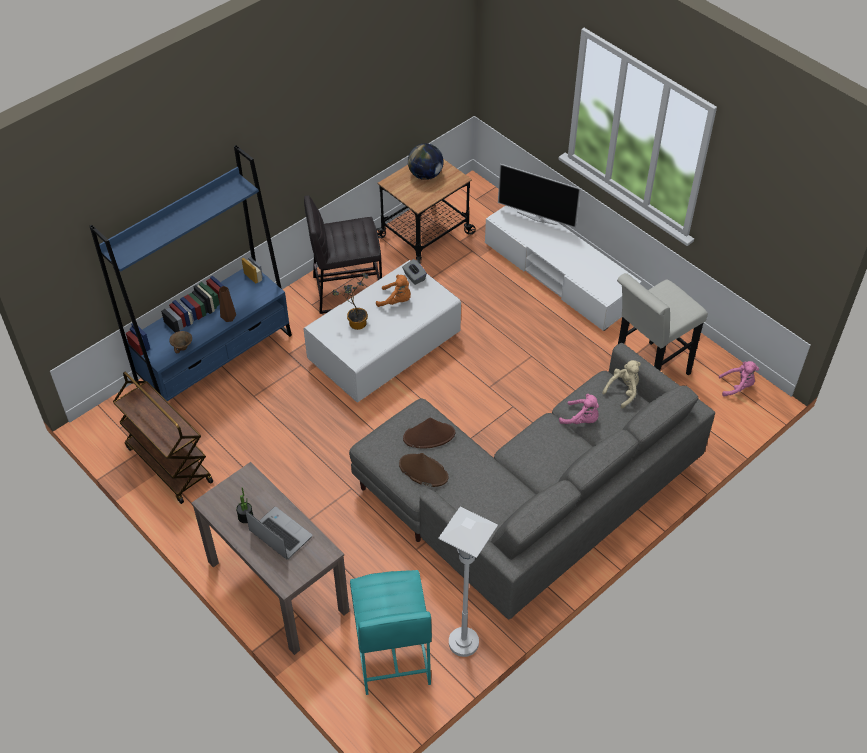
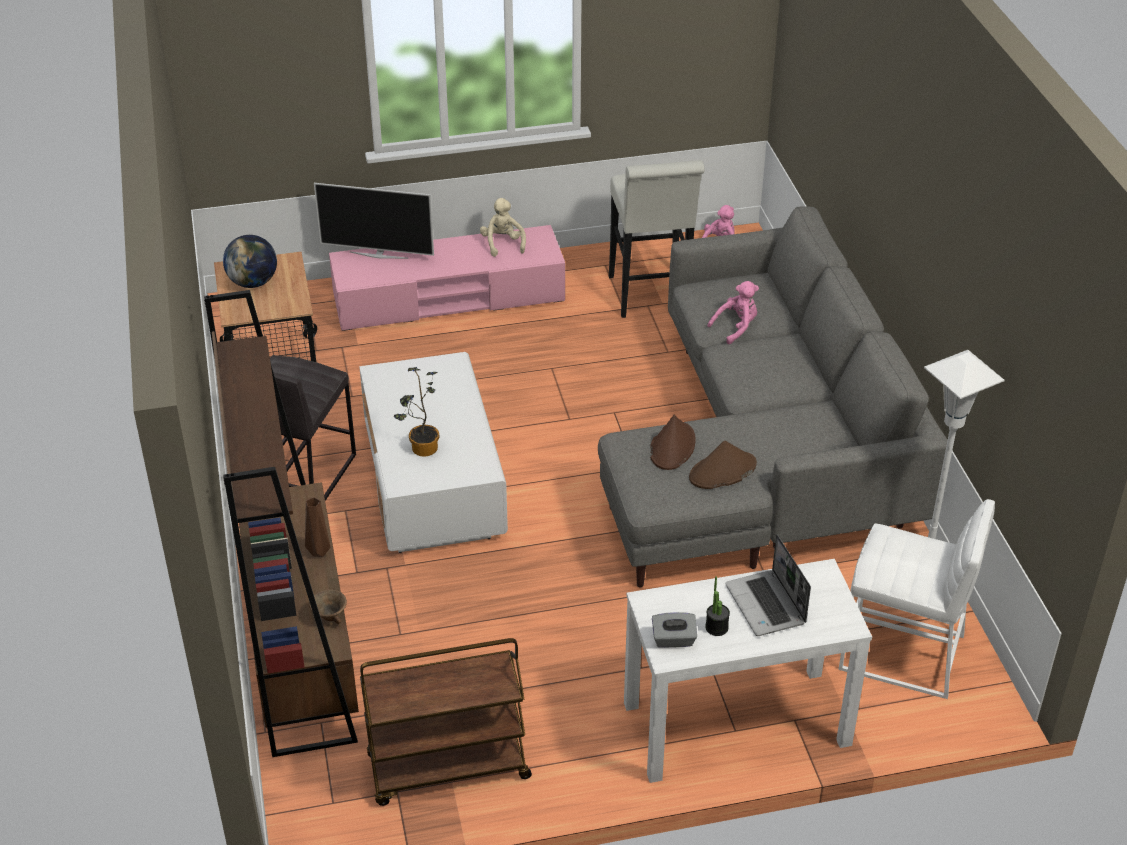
camera: 60 degrees left, 10 degrees down
(216, 361) = (301, 651): blue bookcase -> brown bookcase
(277, 586) = (735, 724): brown console table -> white console table
(279, 534) = (766, 605): laptop -> laptop turned 90 degrees counterclockwise
(391, 654) = (902, 654): turquoise stool -> white stool
(396, 301) = (418, 402): orange plush toy -> none
(414, 277) = (393, 373): grey tissue box -> grey tissue box (673, 640)
(537, 218) = (379, 254): television -> television turned 45 degrees clockwise
(559, 275) = (448, 298): white tv stand -> pink tv stand
(623, 391) = (722, 282): beige plush toy -> beige plush toy (502, 244)

